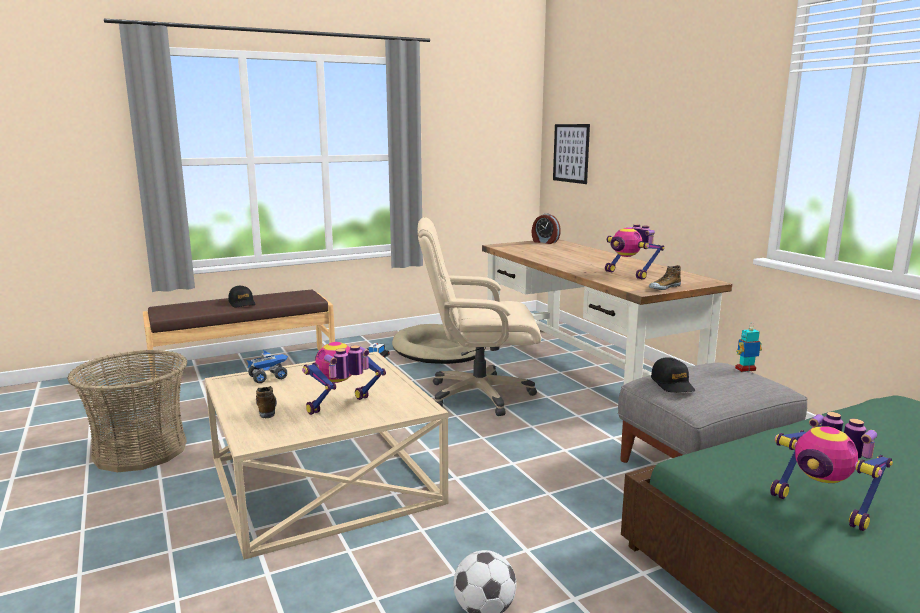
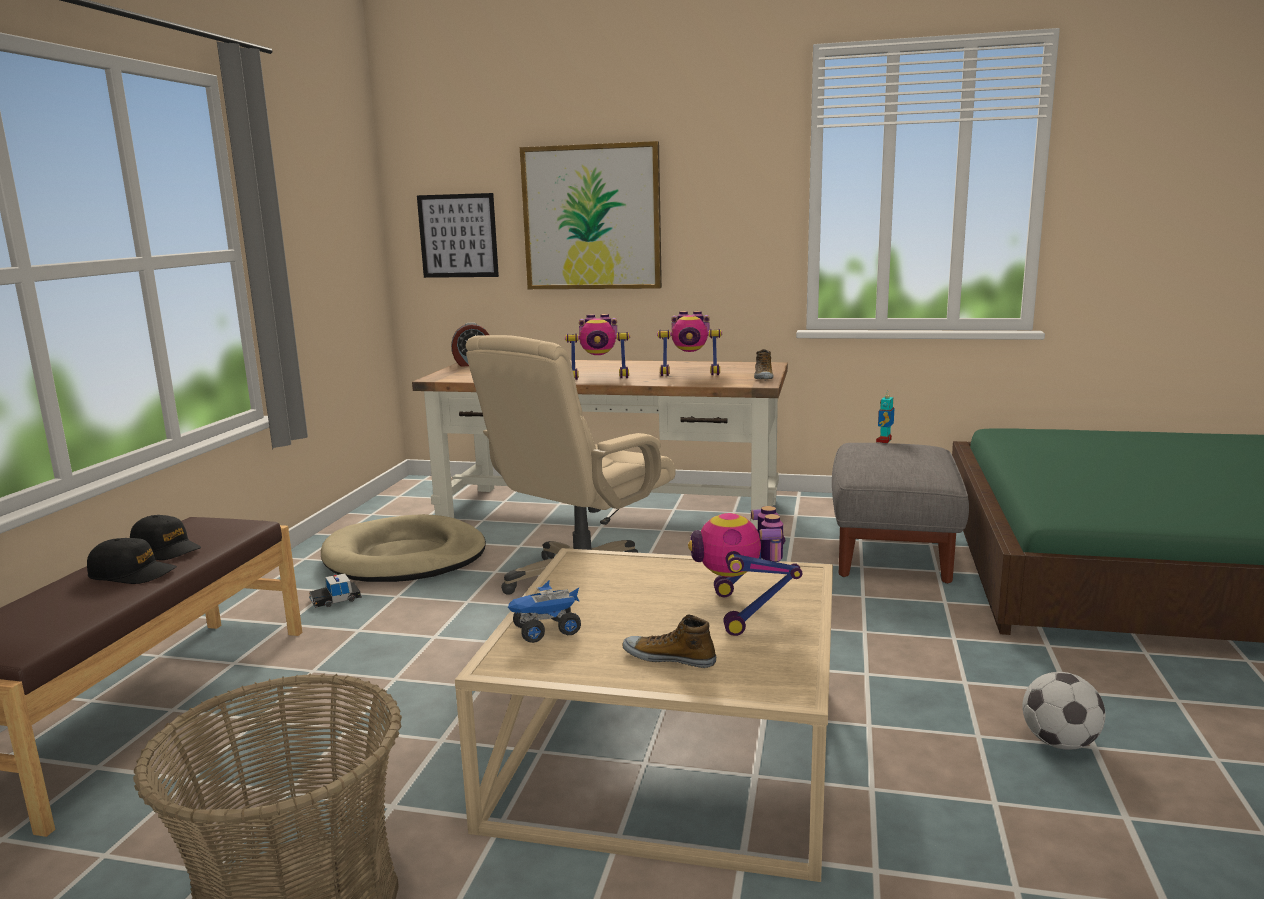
camera: 50 degrees left, 0 degrees up
(268, 377) = (546, 631): toy truck -> toy truck turned 120 degrees counterclockwise
(638, 145) = (592, 217): none -> picture
(672, 384) = (886, 468): black cap -> black cap (166, 549)
(822, 507) = (1167, 507): toy robot -> toy robot (599, 377)

